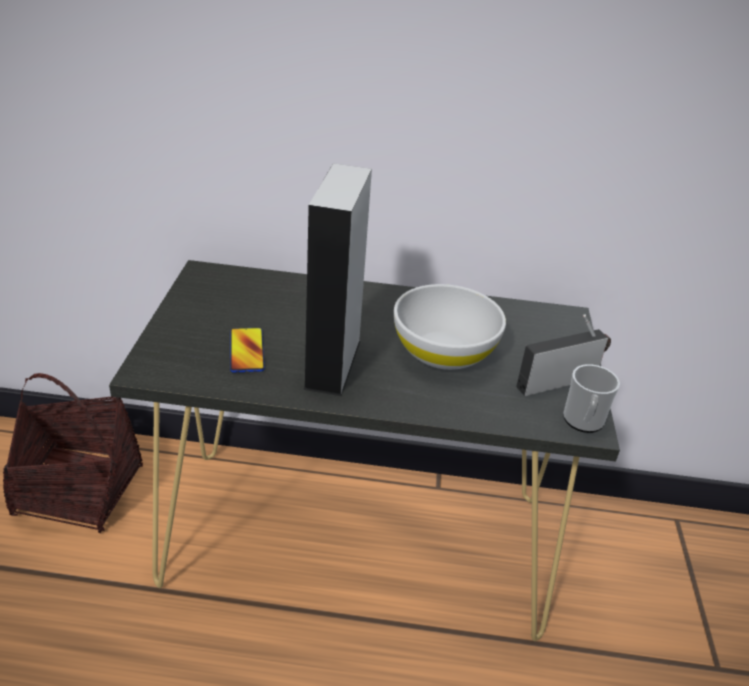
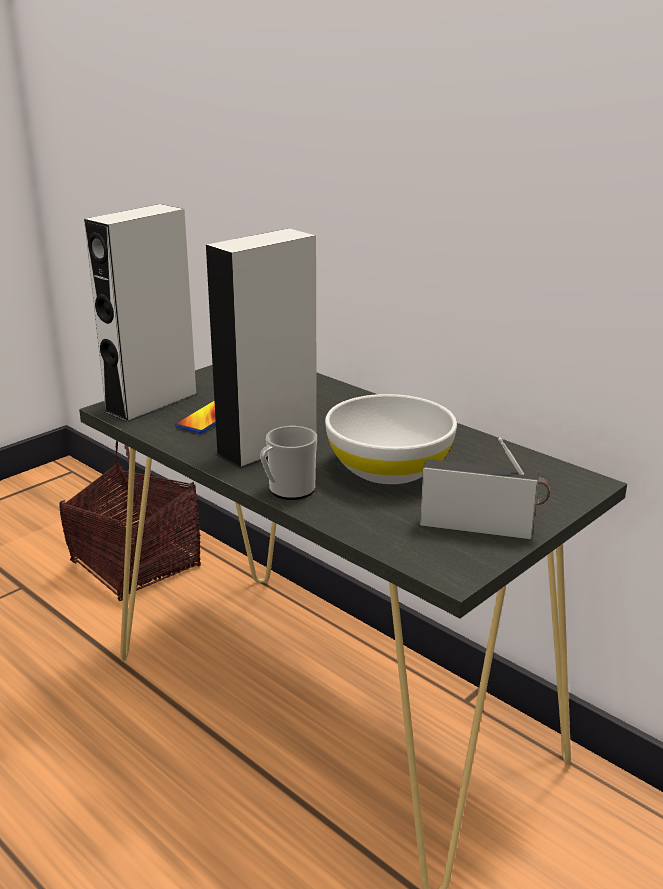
camera: 40 degrees right, 10 degrees down
(173, 352) = (151, 403): none -> grey speaker
(583, 422) = (453, 566): mug -> mug (287, 491)

